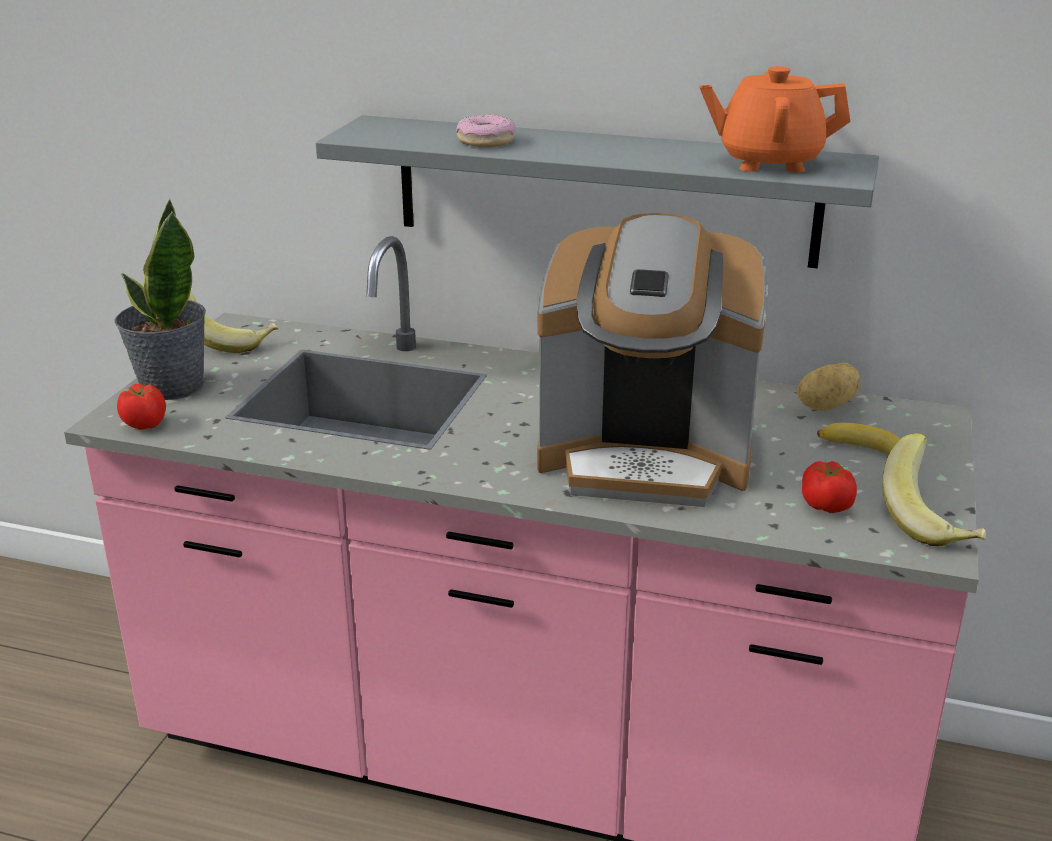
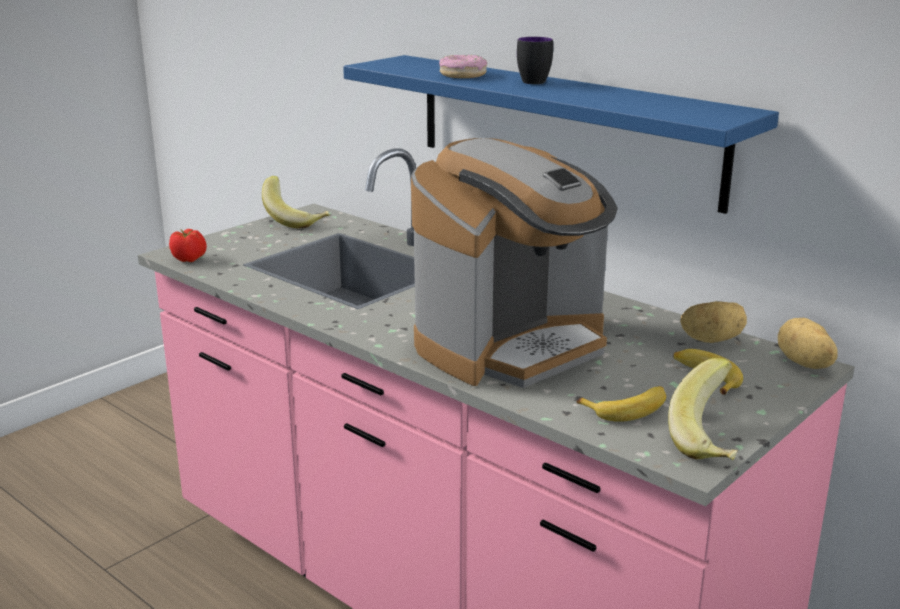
camera: 25 degrees right, 5 degrees down
(171, 386) = (230, 240): potted plant -> none
(579, 141) = (534, 81): none -> mug
(604, 190) = (564, 128): grey shelf -> blue shelf
(645, 458) = (513, 346): coffee machine -> coffee machine turned 75 degrees counterclockwise
(768, 162) = (666, 106): orange teapot -> none
(826, 506) = (627, 409): tomato -> banana
(928, 415) = (804, 364): none -> potato

